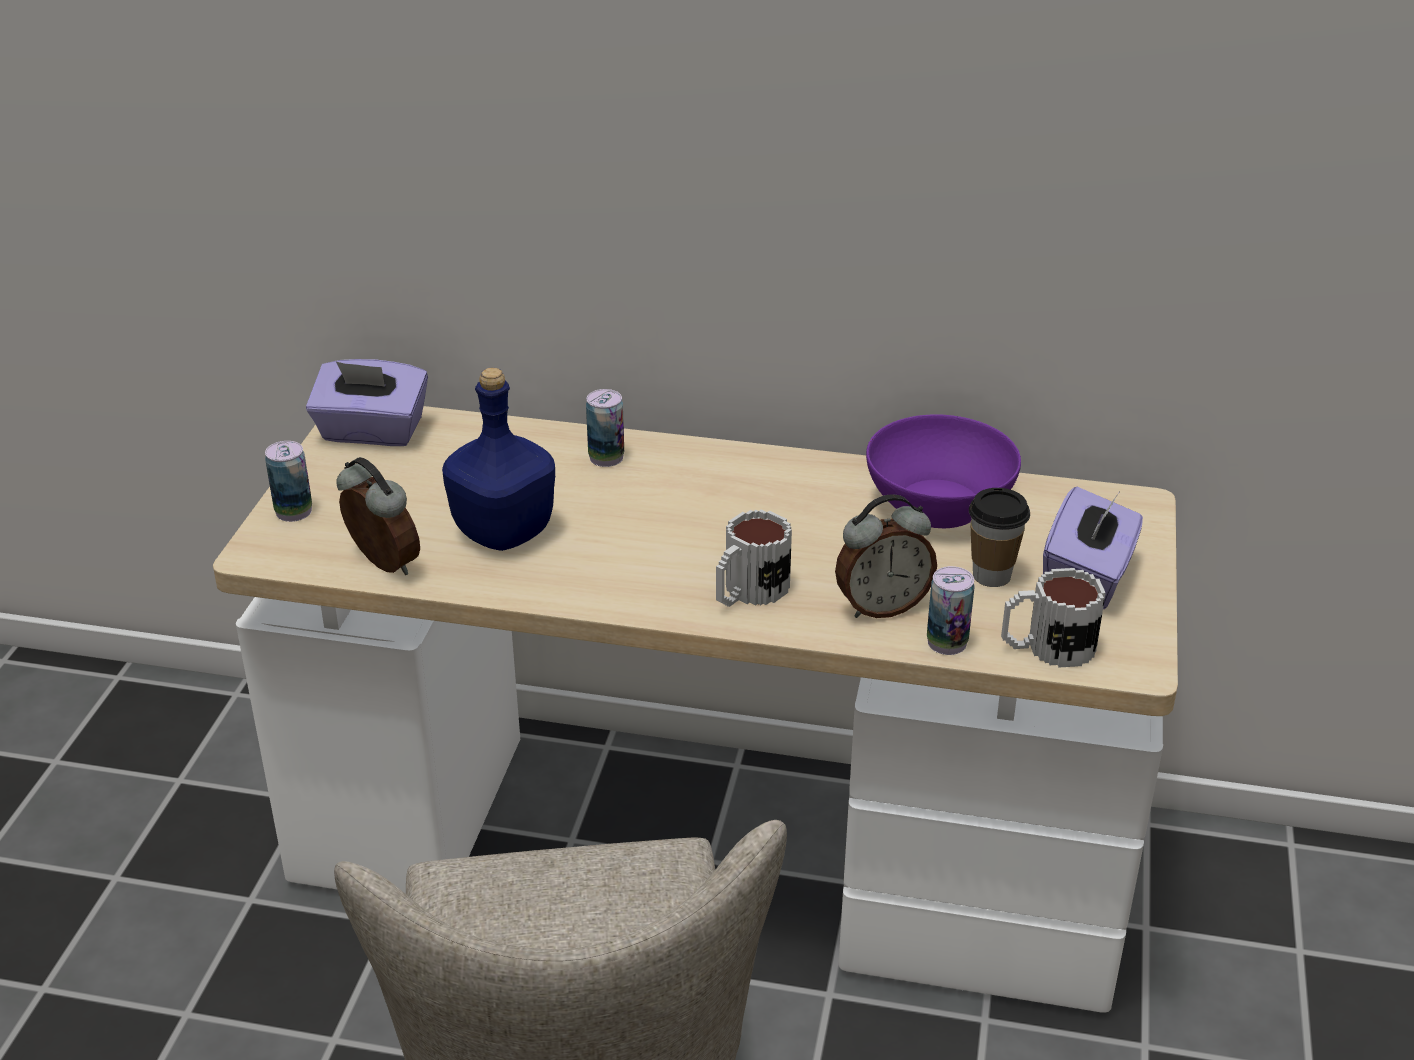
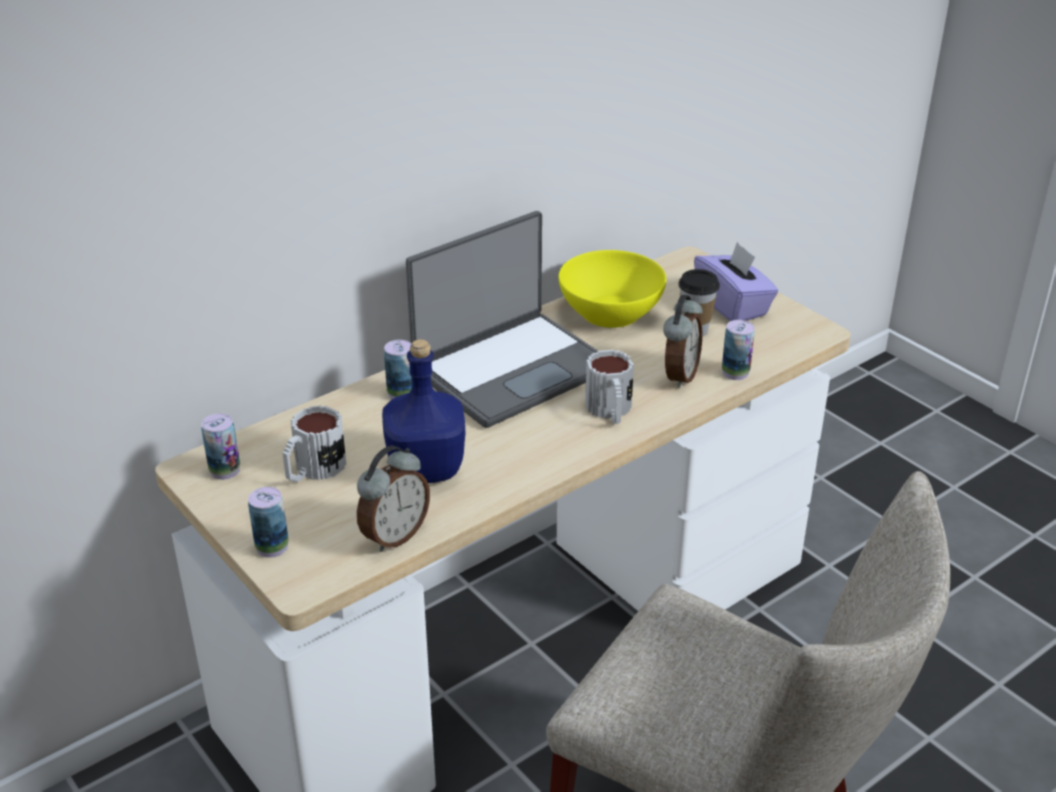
camera: 50 degrees left, 0 degrees up
(372, 432) = (225, 470): purple tissue box -> can
(381, 565) = (394, 535): alarm clock -> alarm clock turned 135 degrees clockwise
(736, 497) = (511, 369): none -> laptop
(938, 504) = (610, 312): purple bowl -> yellow bowl
(1046, 647) = (775, 347): mug -> mug (313, 470)

